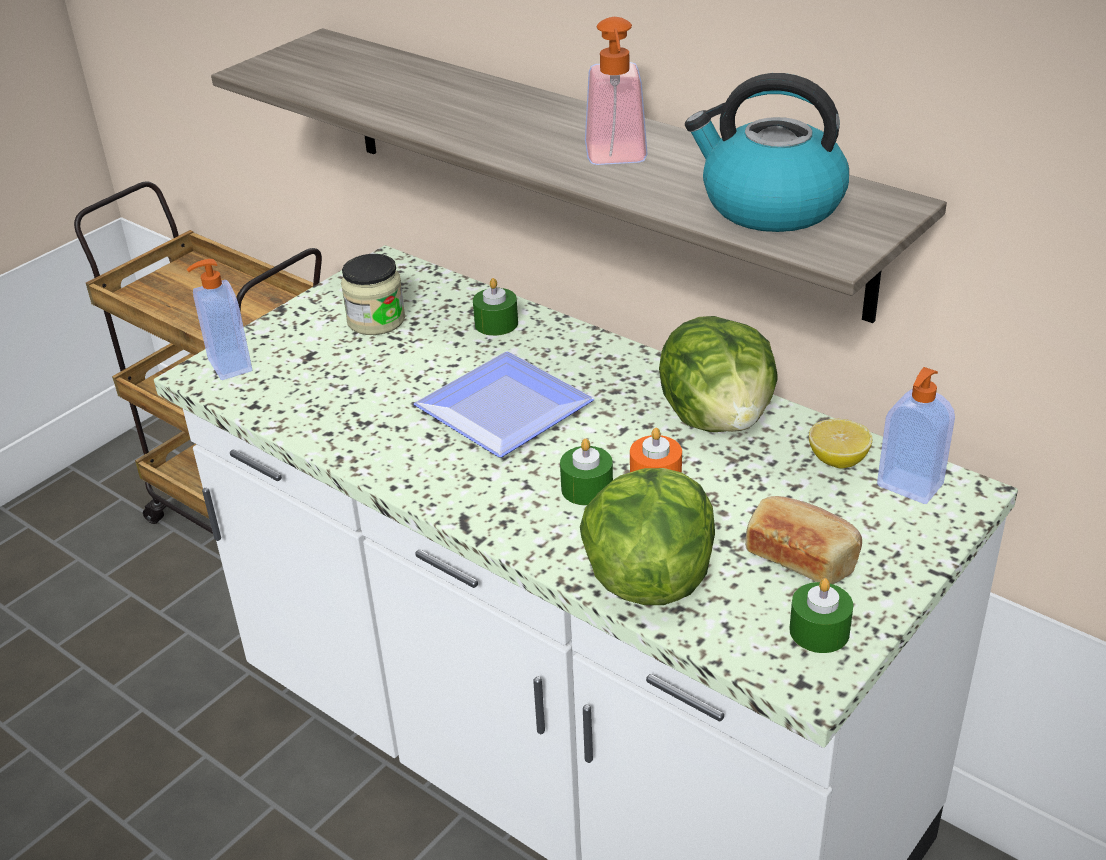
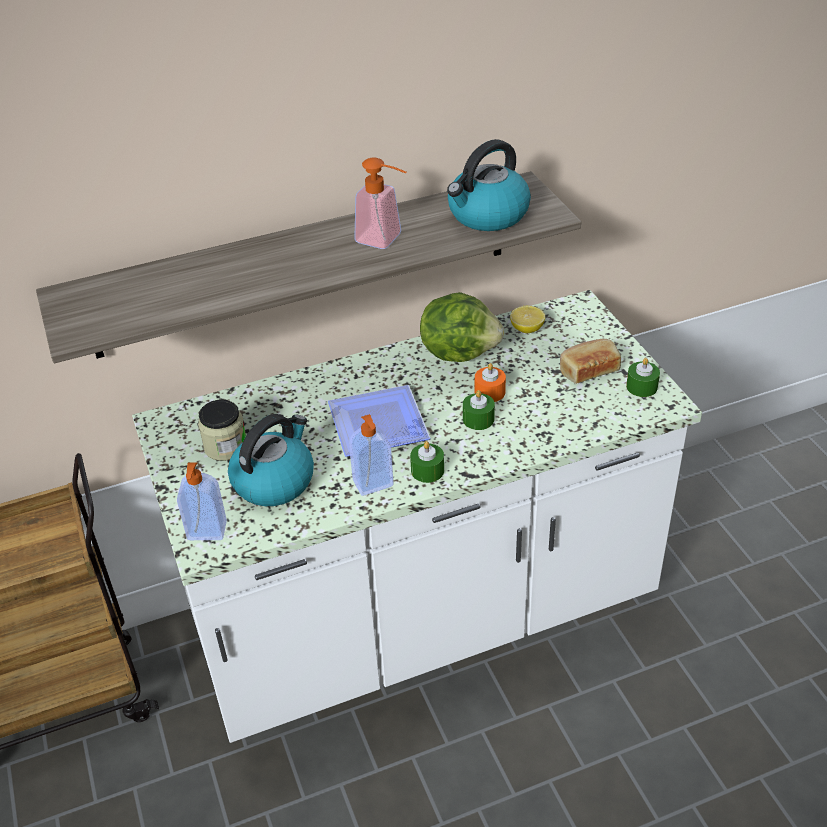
camera: 60 degrees left, 5 degrees up
(342, 375) = (274, 480): none -> kettle
(496, 323) = (285, 397): green candle -> green candle (427, 470)
(649, 578) = (566, 424): lettuce -> none
(908, 487) = (564, 318): soap dispenser -> soap dispenser (373, 484)

